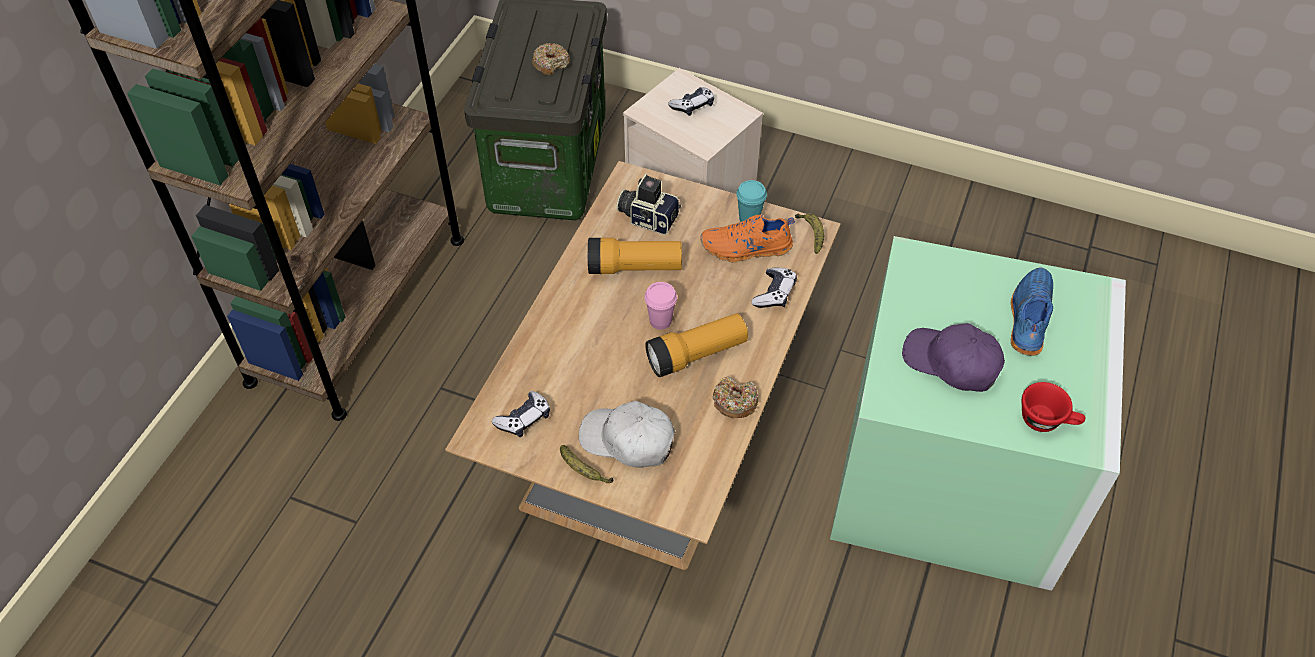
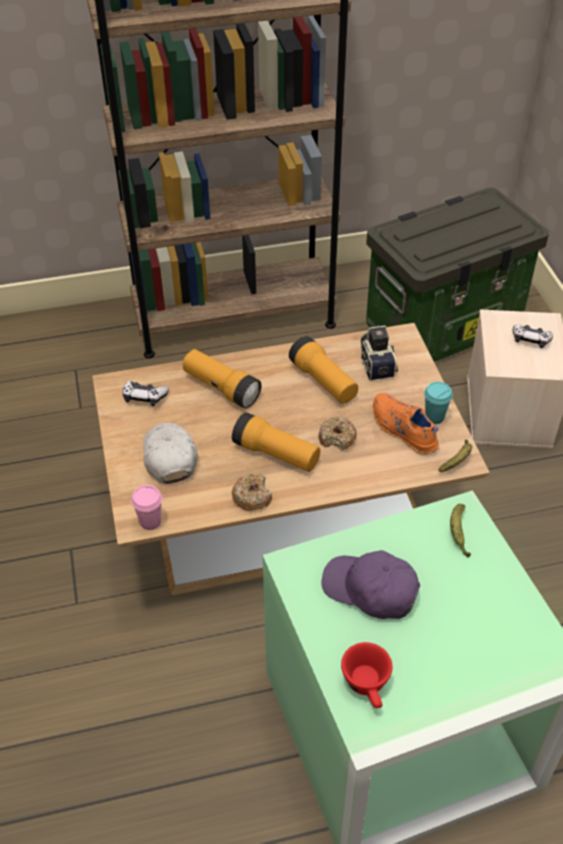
camera: 55 degrees right, 5 degrees down
(551, 63) = (455, 239): donut -> donut (337, 438)
(570, 349) = (221, 388): none -> flashlight
(583, 471) = (126, 447): banana -> banana (458, 533)
(660, 321) = (288, 419): pink cup -> pink cup (150, 522)
(774, 293) = (376, 468): game controller -> none
(951, 363) = (370, 590): purple cap -> purple cap turned 60 degrees counterclockwise
(1027, 318) = (472, 622): blue shoe -> none

